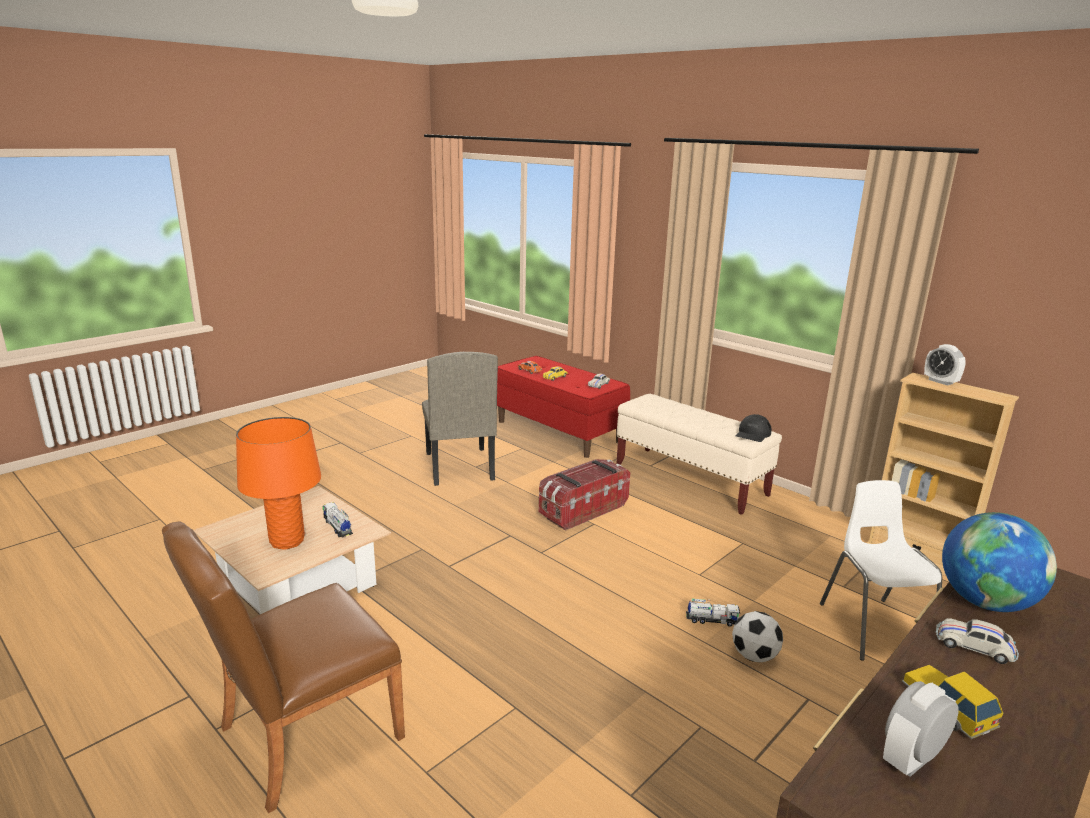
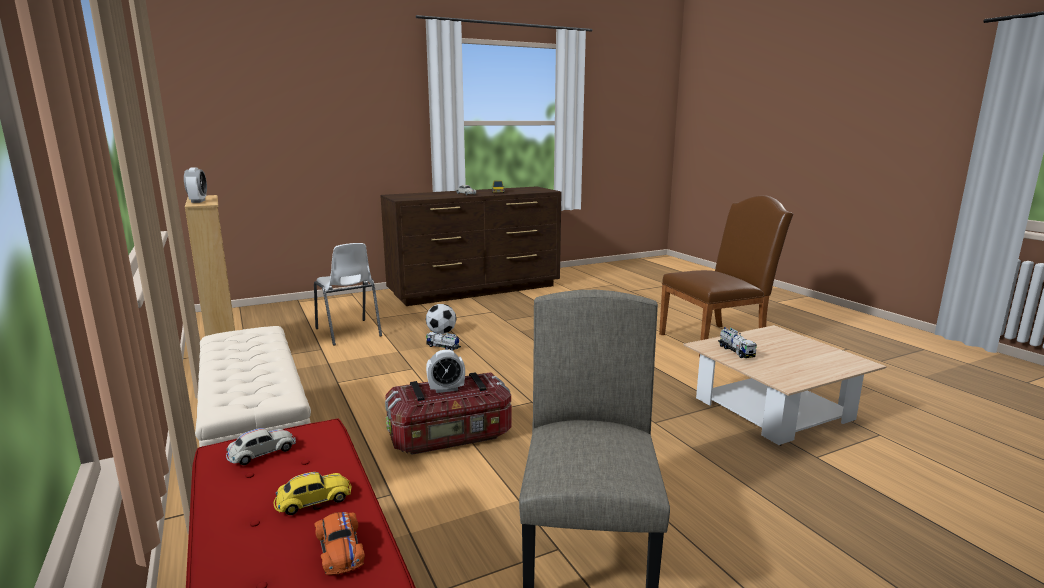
camera: 160 degrees left, 5 degrees down
(287, 541) = (777, 347): orange table lamp -> none
(753, 434) = (242, 333): black cap -> none
(874, 627) = (349, 332): white chair -> white chair turned 45 degrees counterclockwise
(911, 759) = (522, 191): alarm clock -> alarm clock (446, 389)
(985, 602) = (438, 196): globe -> none

